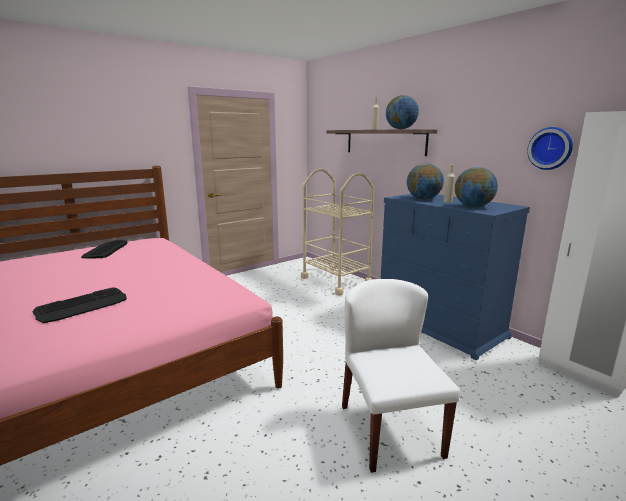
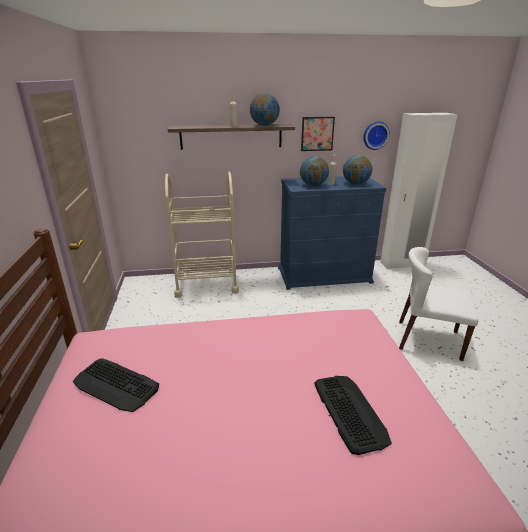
camera: 60 degrees left, 10 degrees up
(467, 142) = (317, 134): none -> picture

